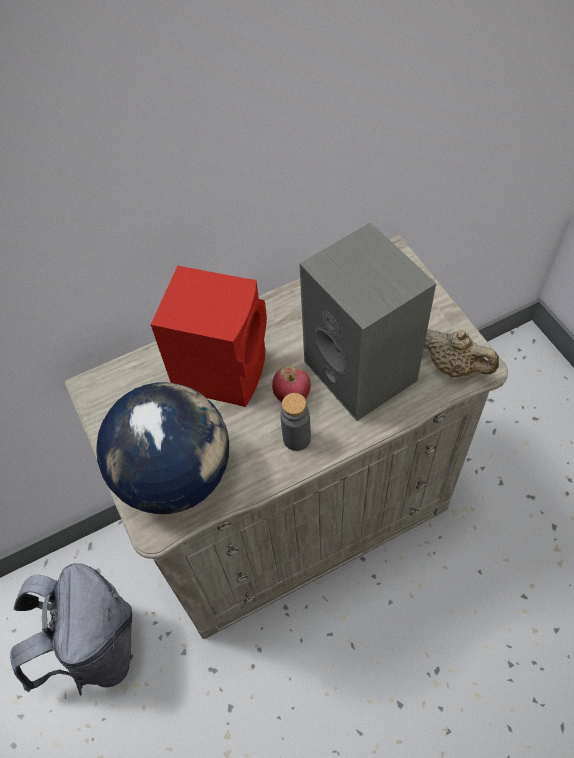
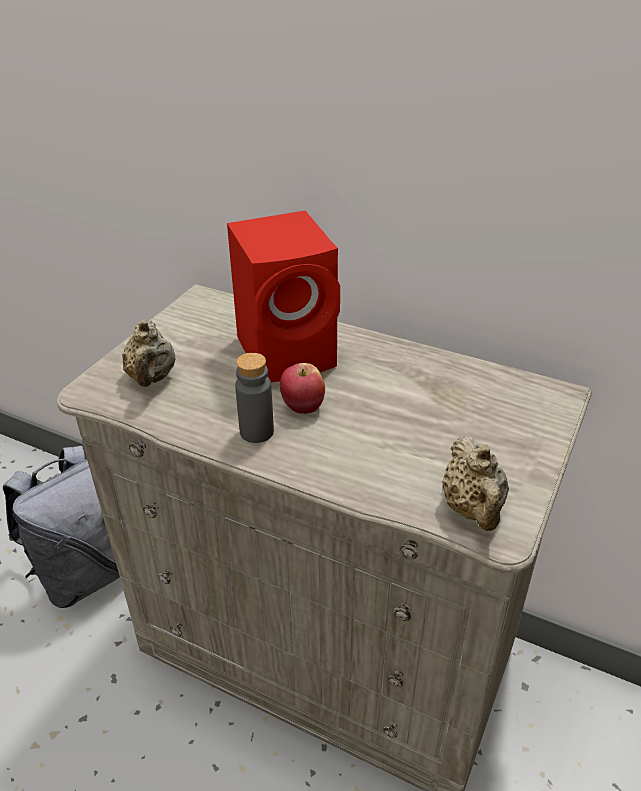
camera: 50 degrees right, 20 degrees down
(176, 474) = (152, 378): globe -> beige teapot
(363, 371) = (384, 441): grey speaker -> none

